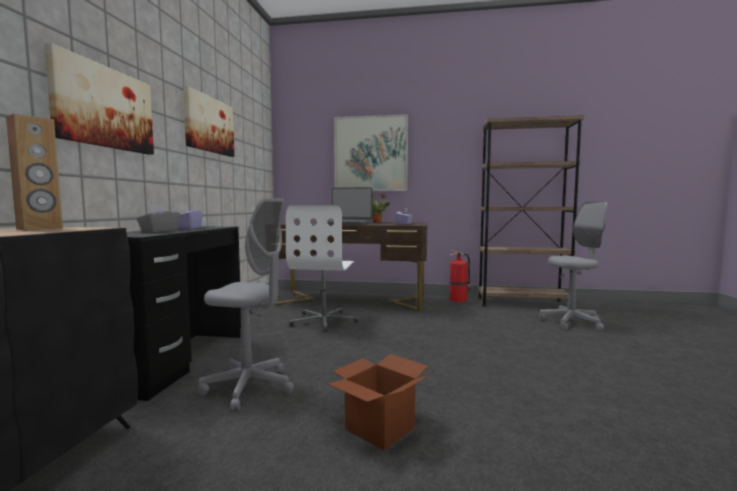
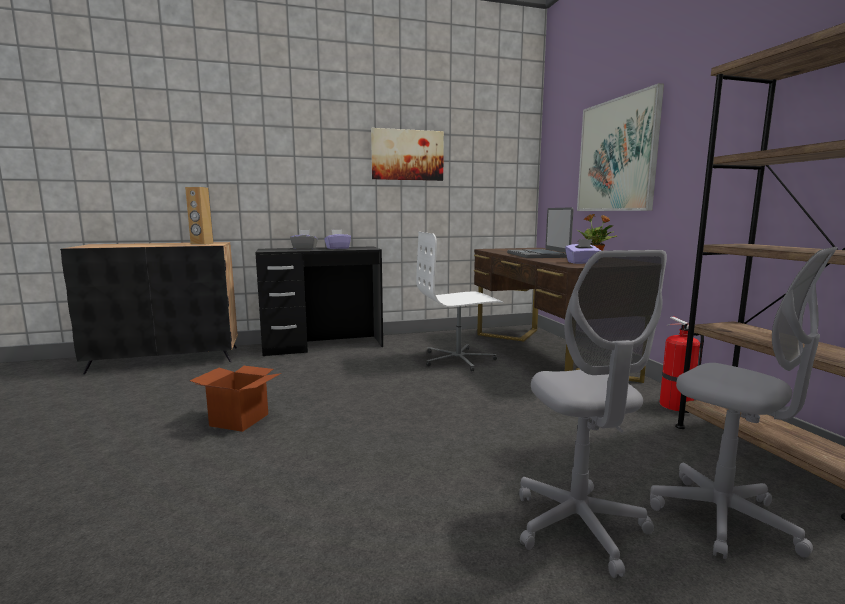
camera: 65 degrees right, 5 degrees up
(104, 107) = (286, 165): picture -> none
(249, 387) = (291, 371): grey office chair -> grey office chair (578, 526)

